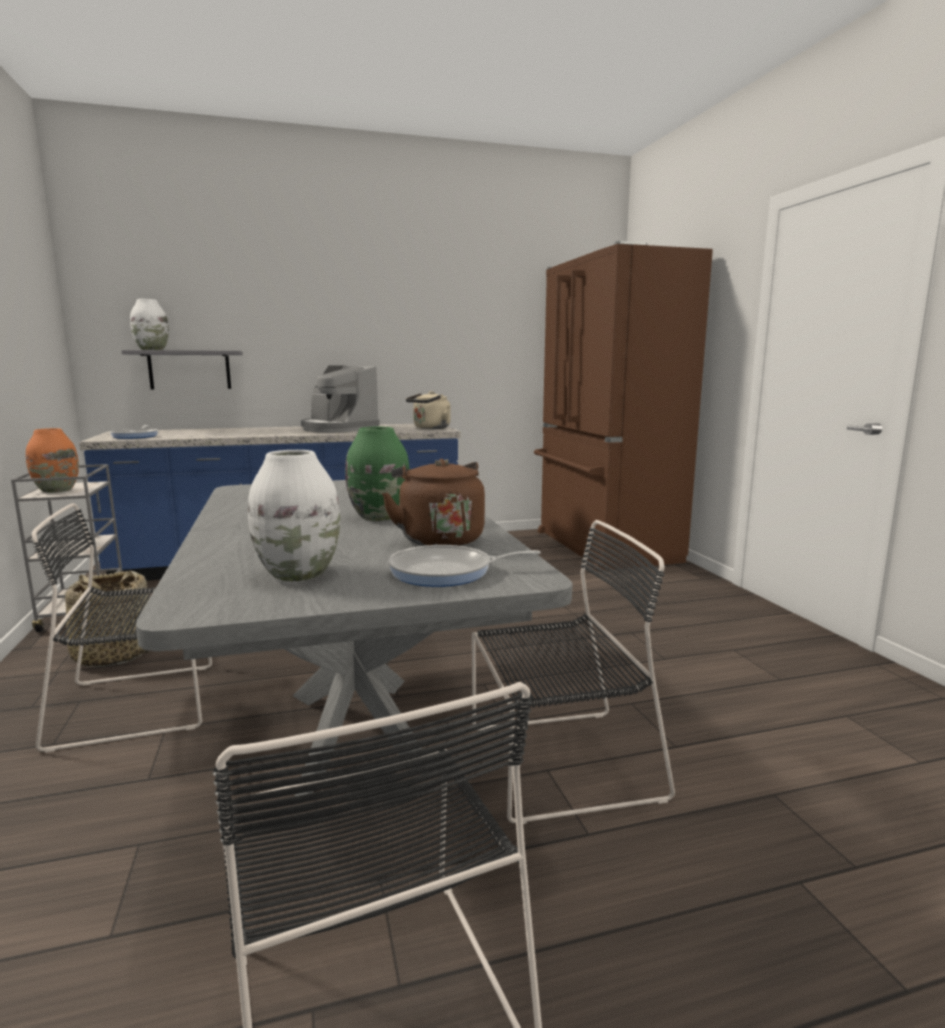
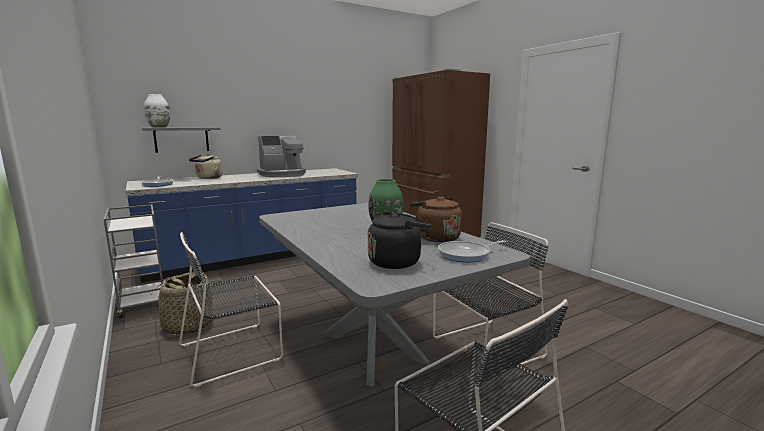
camera: 15 degrees left, 0 degrees up
(56, 490) = (127, 224): orange vase -> none
(299, 574) = (397, 262): white vase -> black kettle
(337, 429) = (283, 174): coffee machine -> coffee machine turned 60 degrees counterclockwise
(430, 428) = (338, 172): beige kettle -> beige kettle (208, 178)

